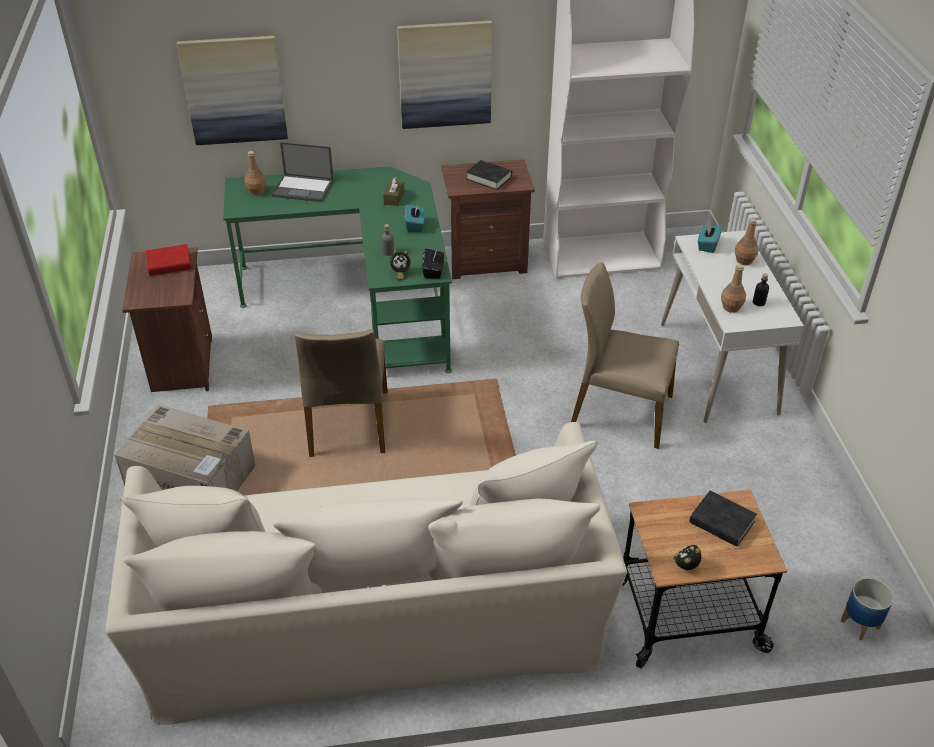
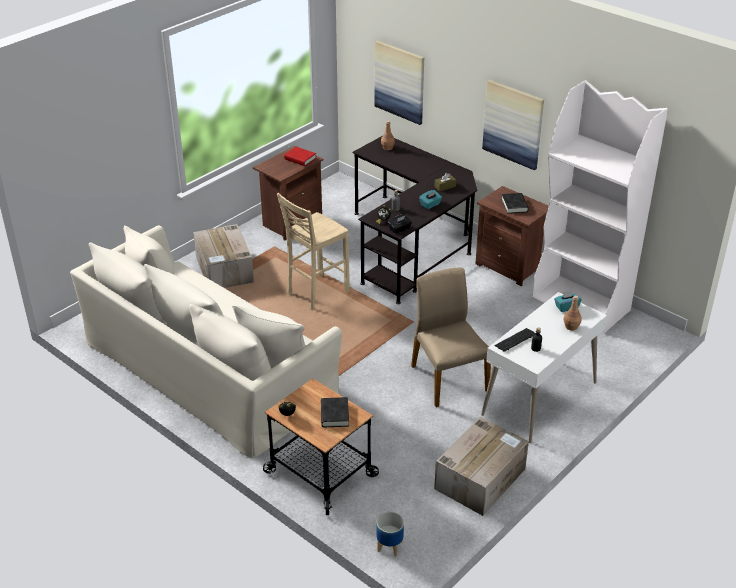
camera: 50 degrees right, 5 degrees down
(304, 188) = (411, 158): laptop -> none
(347, 424) = (316, 293): beige chair -> beige stool
(361, 301) = (412, 245): green desk -> black desk
(731, 307) = (515, 340): brown bottle -> keyboard
(803, 483) = (480, 478): none -> cardboard box

